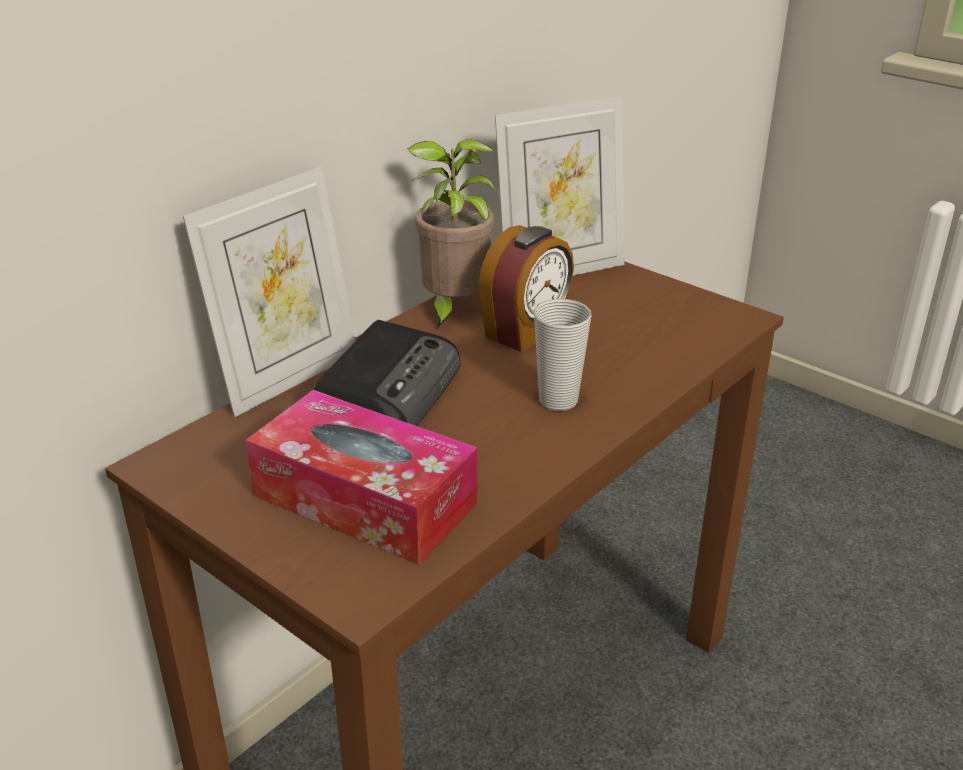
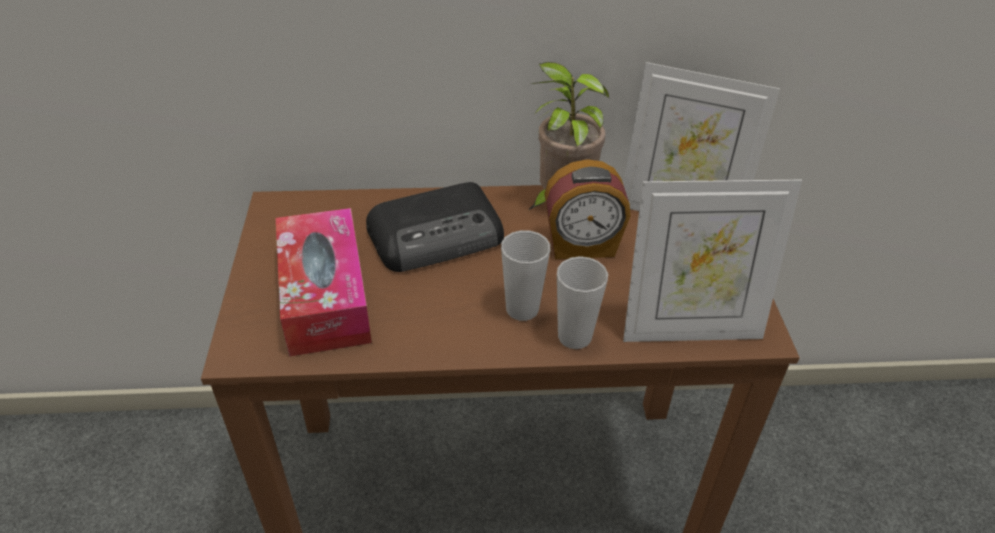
camera: 45 degrees right, 10 degrees up
(288, 377) = (403, 191): picture frame -> picture frame (690, 329)
(629, 393) = (574, 337): none -> cup

